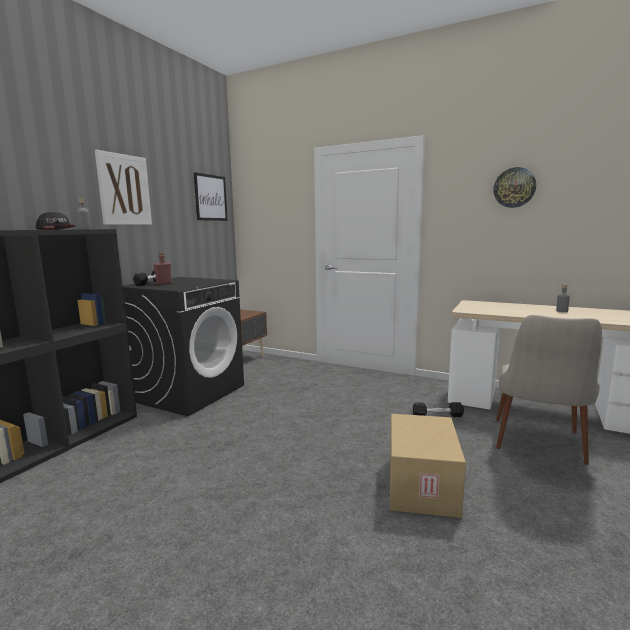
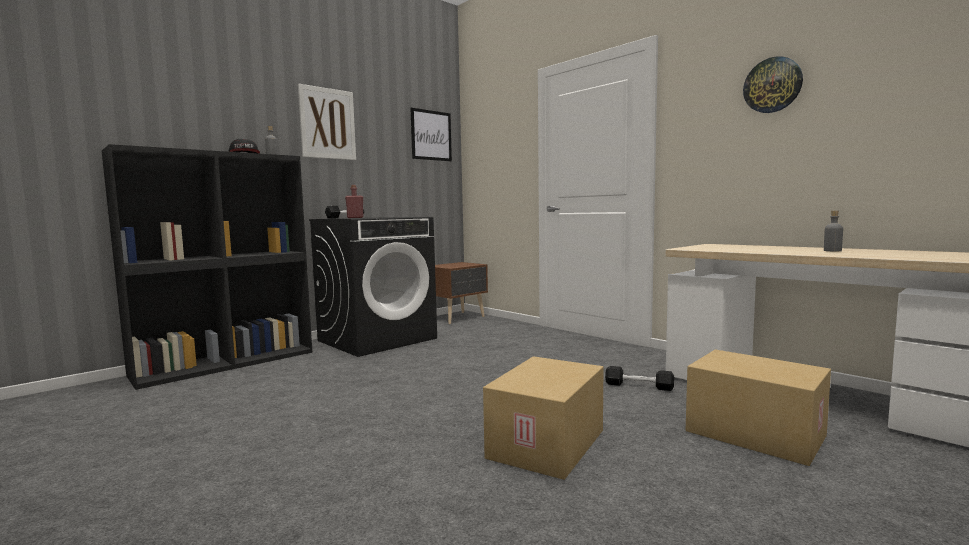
camera: 20 degrees right, 5 degrees down
(539, 448) = (753, 434): beige chair -> cardboard box

